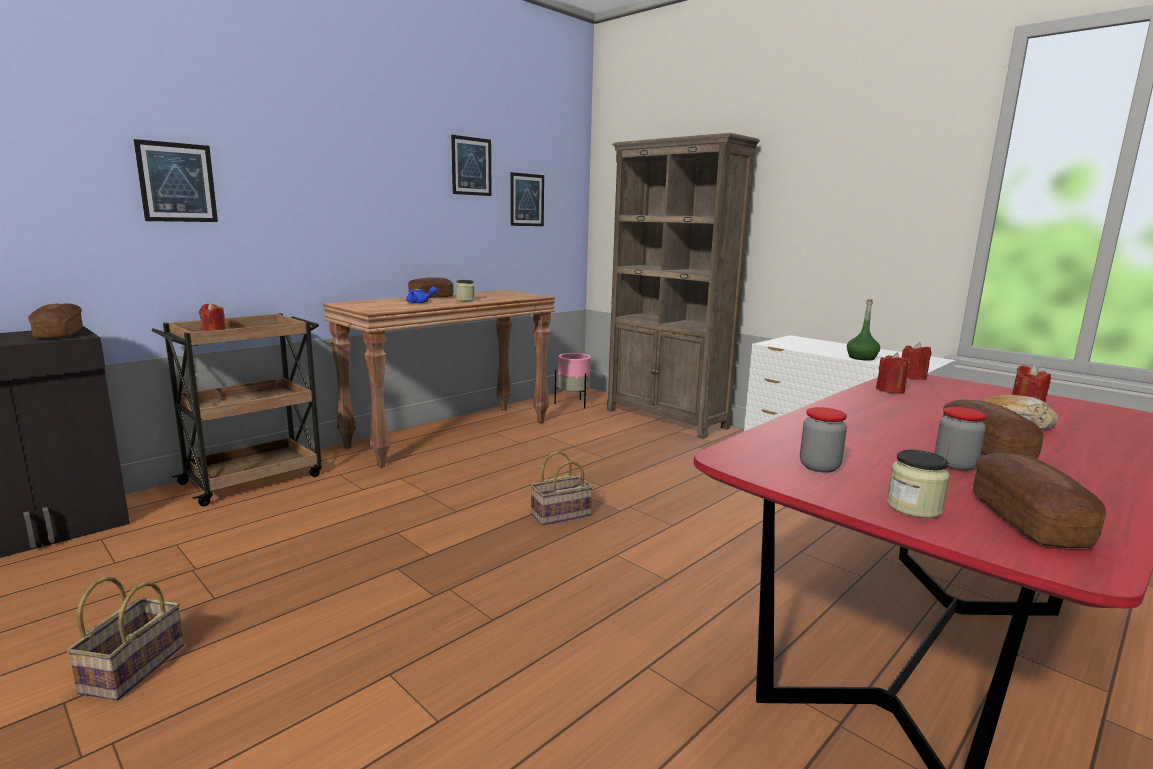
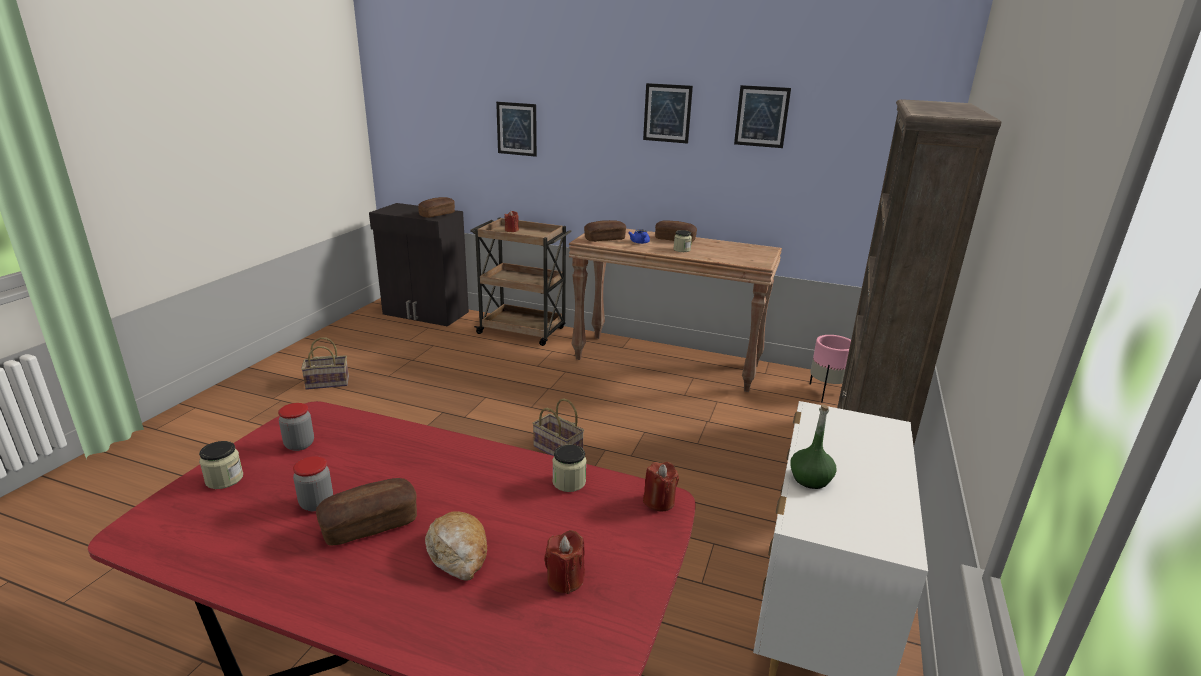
camera: 65 degrees right, 10 degrees up
(527, 200) = (836, 154): picture -> picture (667, 113)
(890, 390) = (569, 482): red candle -> jar
(1027, 520) = (200, 524): bread -> bread (604, 239)

